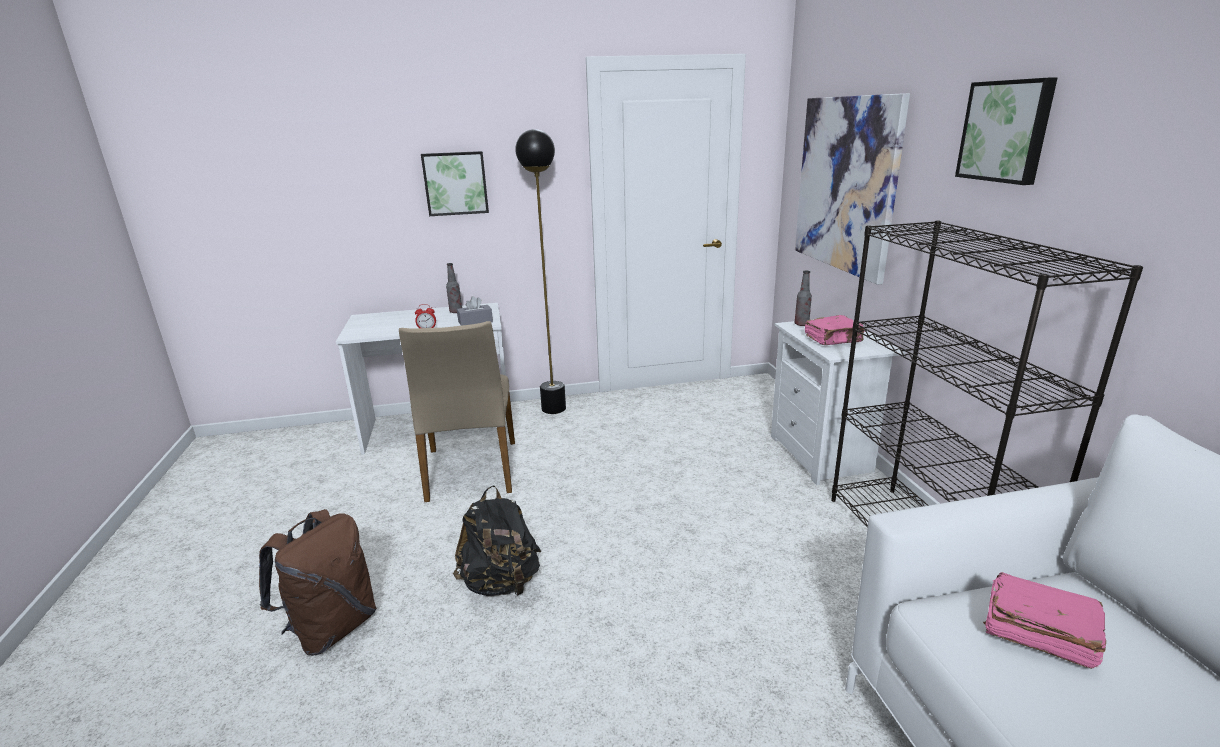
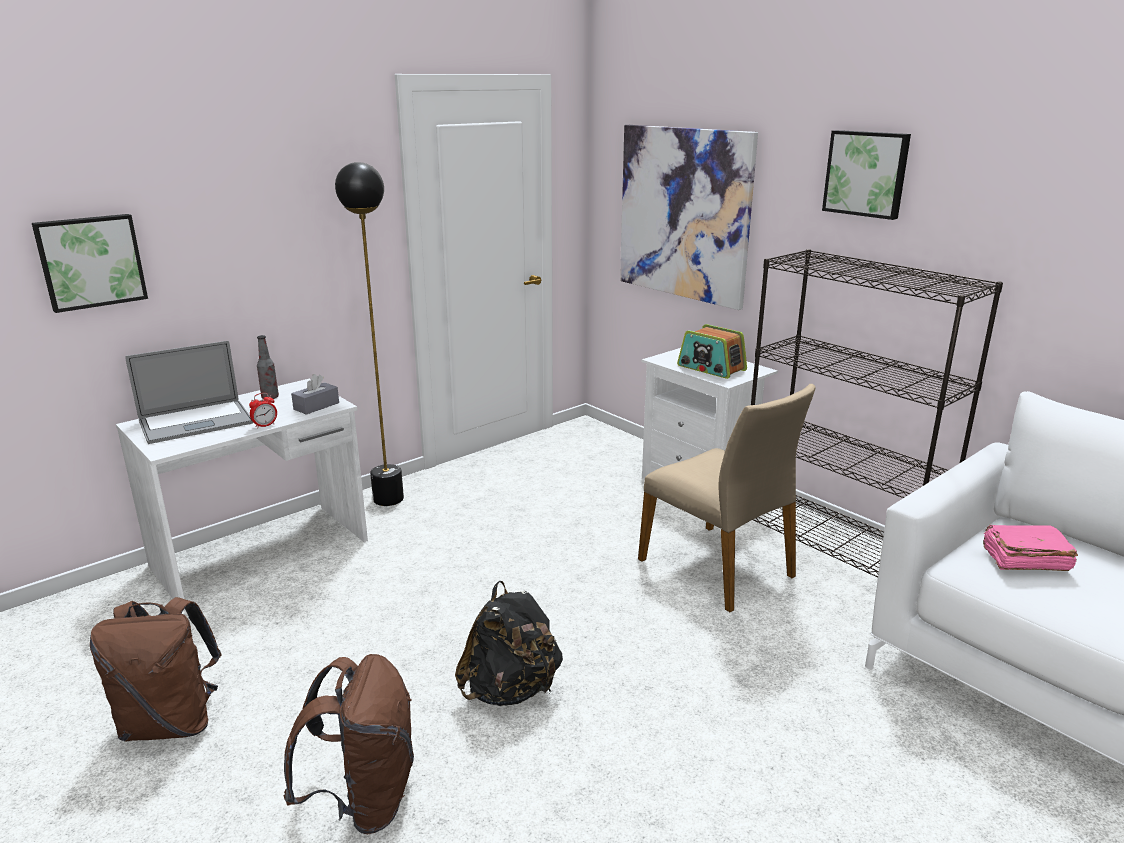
camera: 30 degrees left, 0 degrees up
(287, 527) = (171, 723): none -> brown backpack
(392, 321) = (196, 422): none -> laptop
(455, 183) = (250, 232): picture -> picture (91, 261)
(471, 470) = (356, 591): beige chair -> beige chair (718, 567)
(801, 324) = (667, 357): bottle -> none
(833, 340) = (711, 368): pink book -> radio

